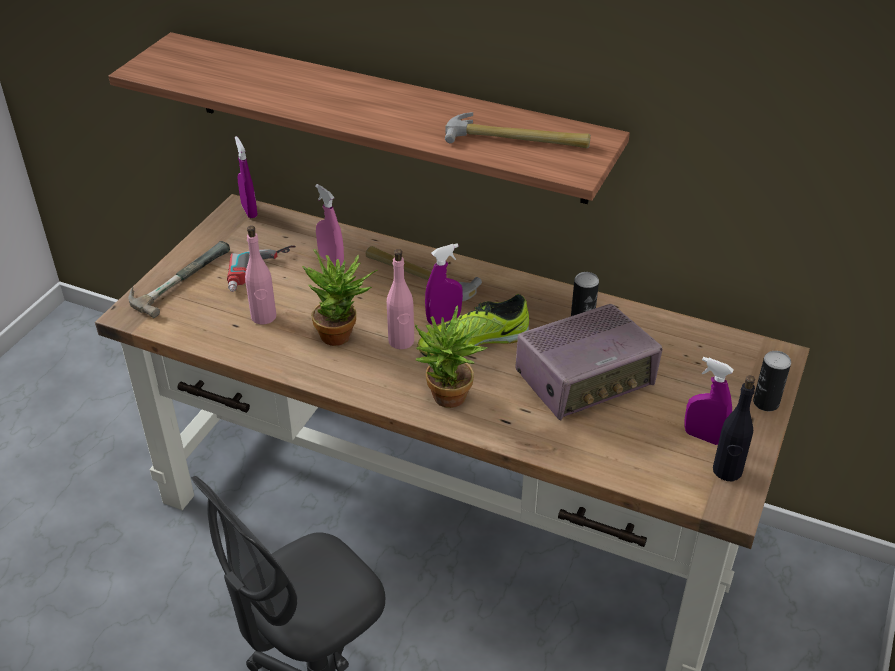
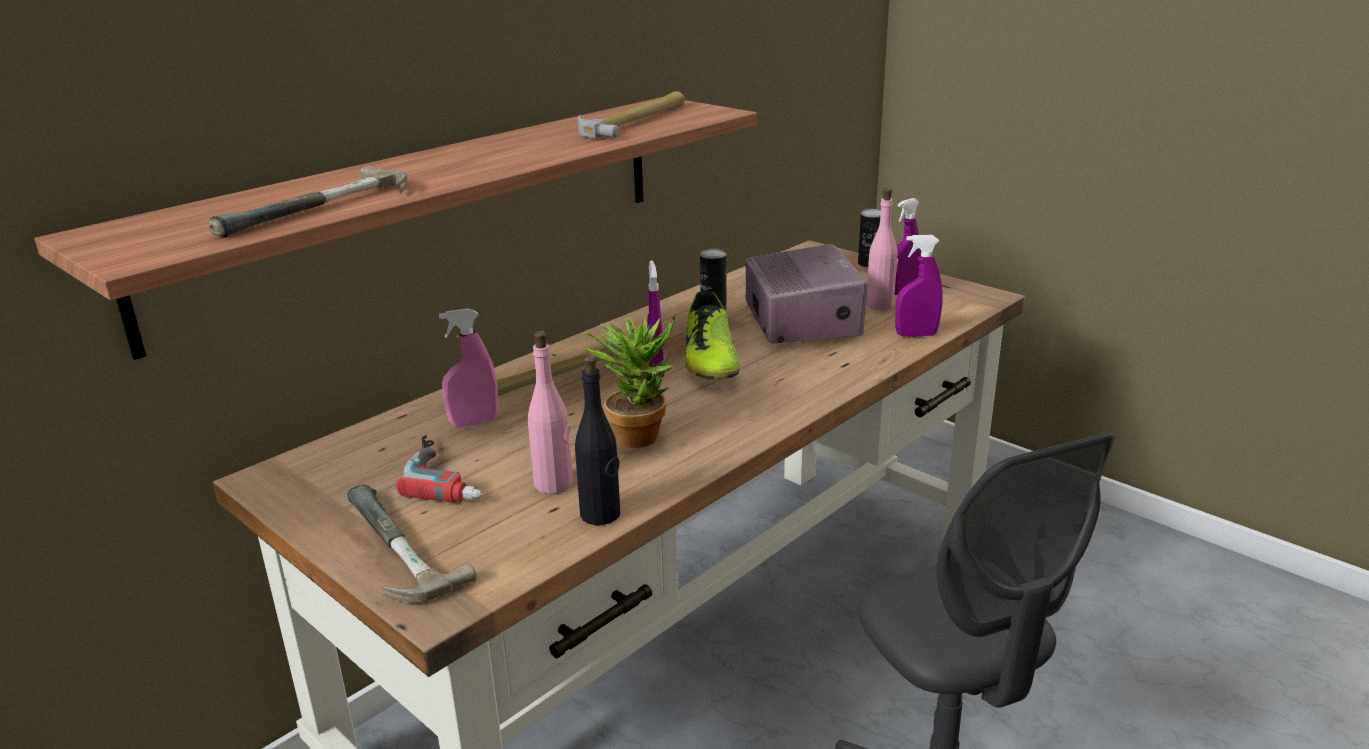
camera: 70 degrees left, 15 degrees down
(235, 90) = (323, 209): none -> hammer
(249, 211) = (282, 470): purple spray bottle -> purple spray bottle (916, 335)
(401, 341) = (678, 399): pink bottle -> pink bottle (880, 305)
(447, 401) = (799, 388): potted plant -> none
(727, 471) = (947, 290): black bottle -> black bottle (601, 514)

